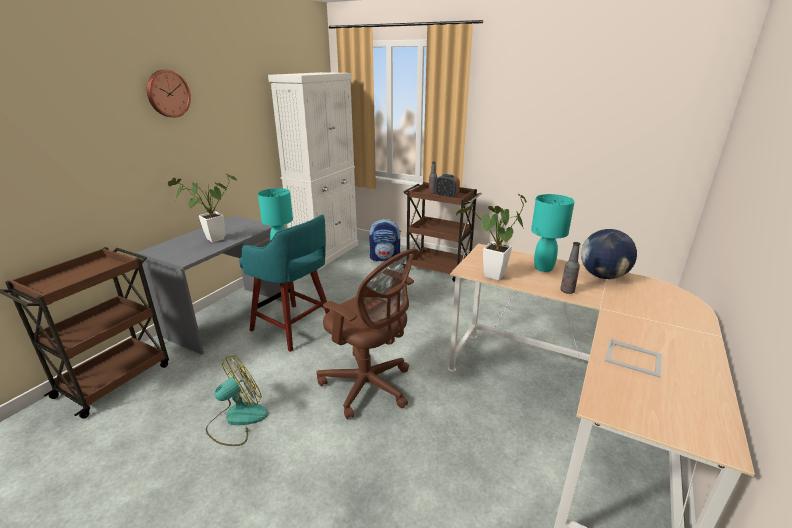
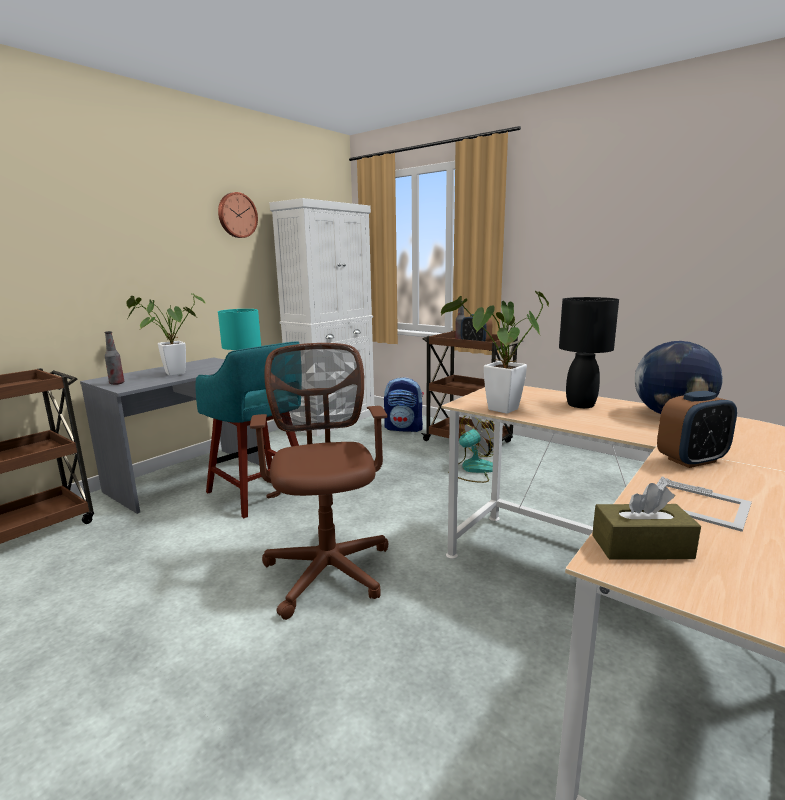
camera: 10 degrees right, 10 degrees down
(167, 93) = (141, 206): wall clock -> wall clock (237, 215)
(237, 420) = (139, 590): fan -> fan (472, 470)
(369, 386) = (328, 567): brown office chair -> brown office chair turned 150 degrees counterclockwise
(543, 268) = (581, 405): turquoise table lamp -> black table lamp
(567, 291) = (608, 427): bottle -> bottle (117, 383)
(611, 394) = (641, 547): none -> brown tissue box
(623, 320) = (691, 460): none -> alarm clock

